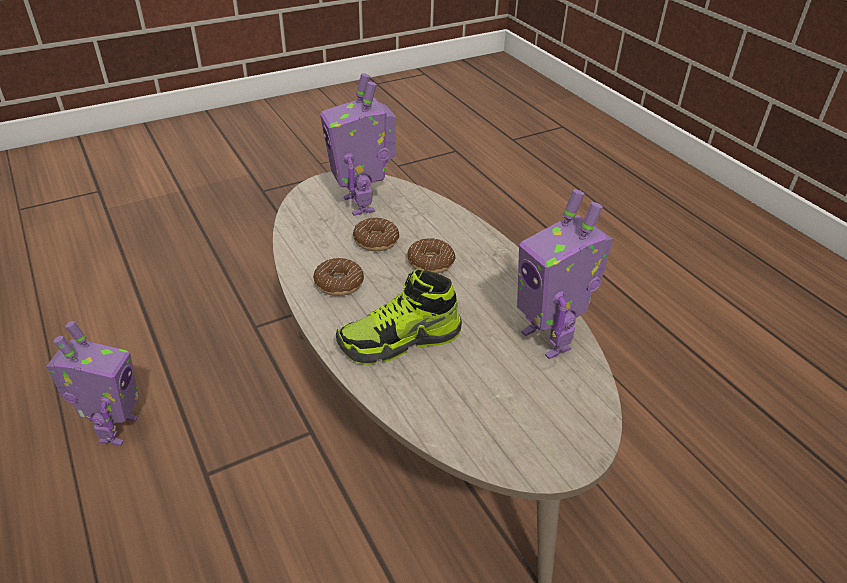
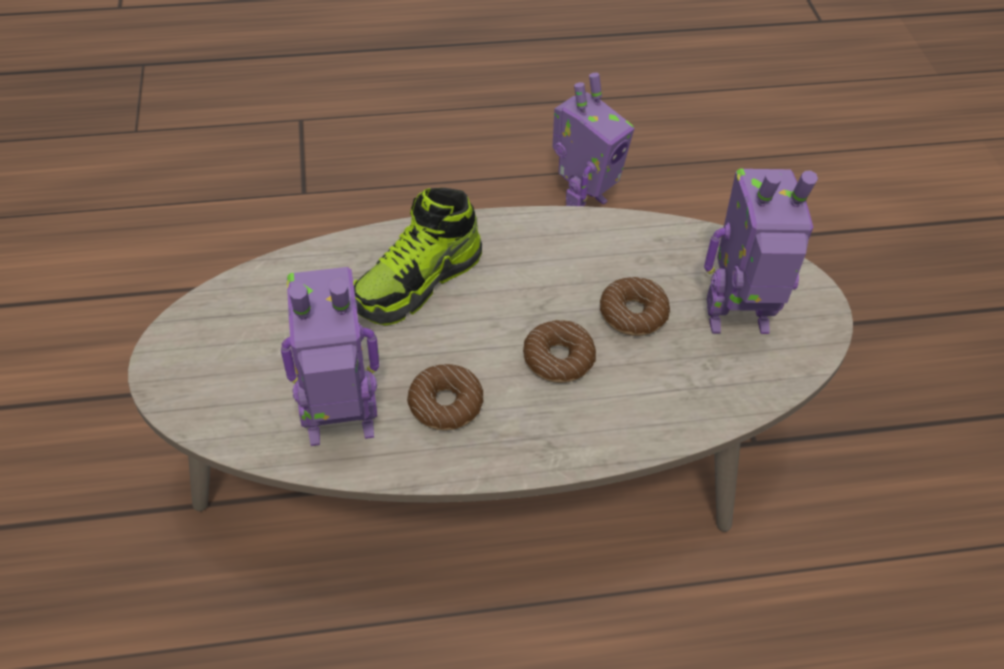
camera: 110 degrees right, 10 degrees up
(116, 429) = (582, 203): toy robot -> toy robot turned 75 degrees counterclockwise
(339, 283) = (551, 255): donut -> donut (445, 404)
(400, 341) = (417, 282): shoe -> shoe turned 135 degrees counterclockwise

